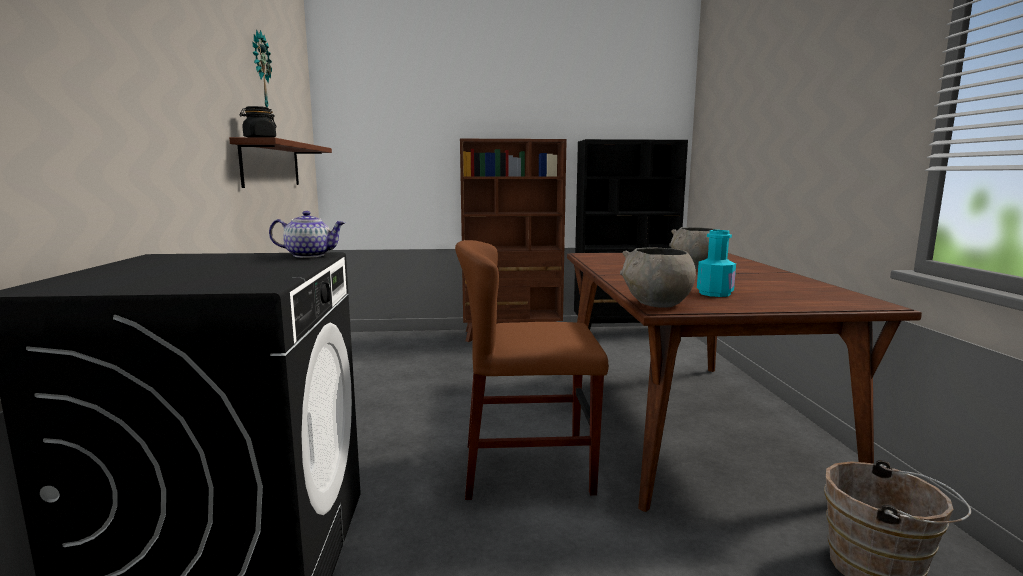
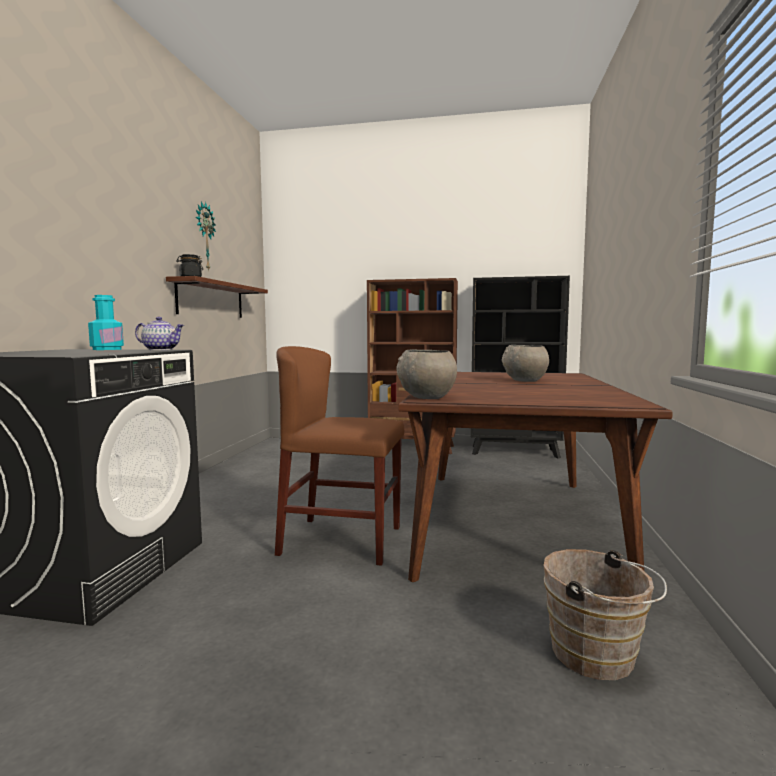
camera: 15 degrees right, 5 degrees down
(714, 293) = (496, 394): turquoise bottle -> turquoise bottle (107, 349)

